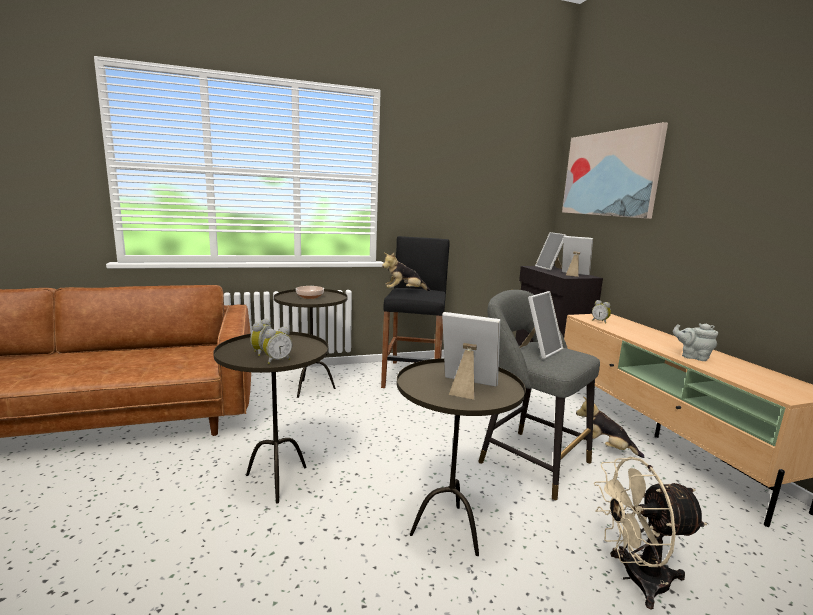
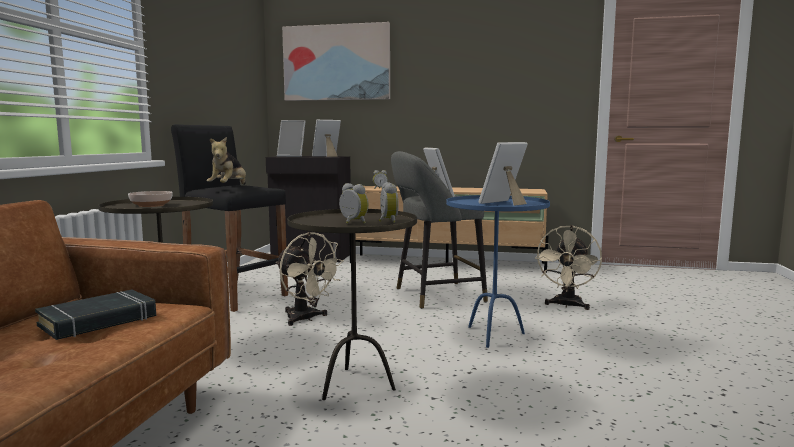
camera: 60 degrees left, 5 degrees down
(173, 360) = (99, 321): none -> black book
(393, 417) = (306, 319): none -> beige fan
(448, 531) = (493, 335): brown side table -> blue side table
(604, 448) = (445, 276): plush toy -> none
(692, 357) = (470, 190): grey teapot -> none

